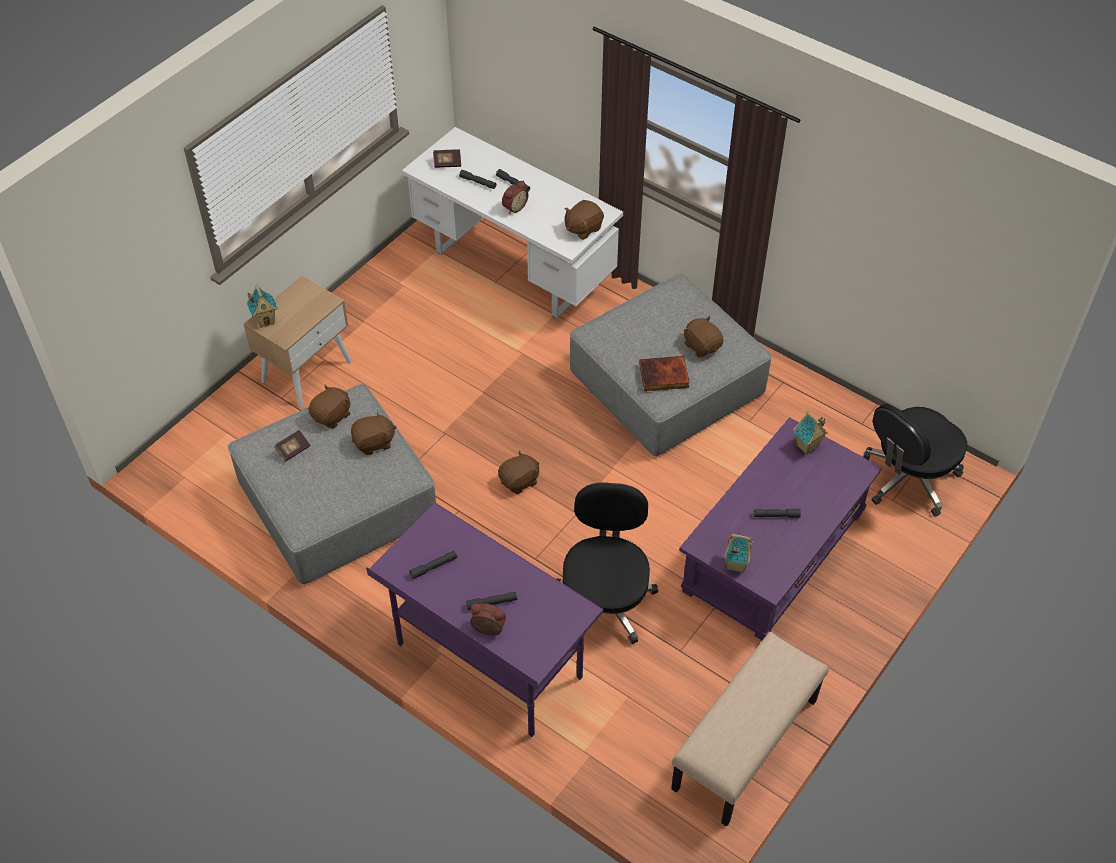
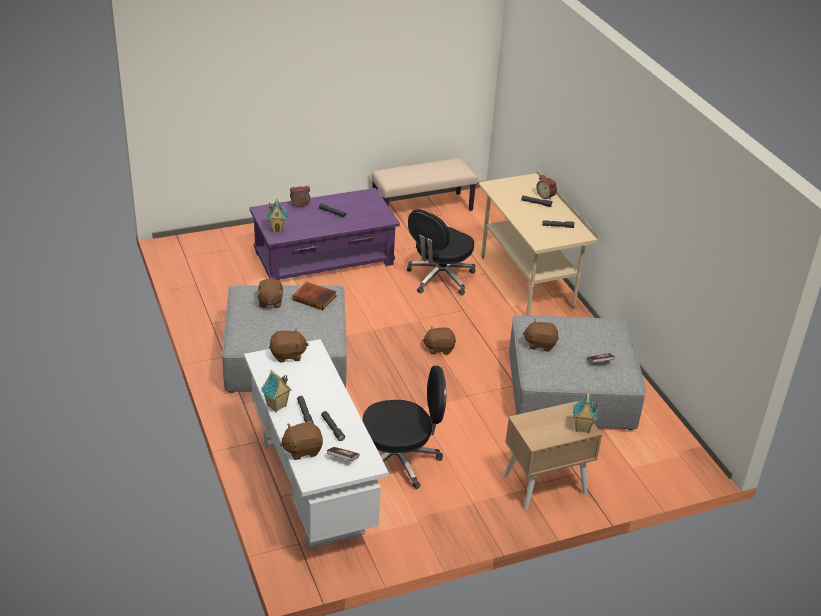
camera: 150 degrees left, 15 degrees down
(332, 416) = (560, 372): brown plush toy -> brown plush toy (302, 449)
(488, 662) = (527, 282): purple desk -> beige desk
(514, 207) = (323, 394): alarm clock -> alarm clock (300, 205)
(735, 564) = (377, 206): toy house -> toy house (277, 406)
(908, 479) = (209, 253): black office chair -> black office chair (400, 460)

